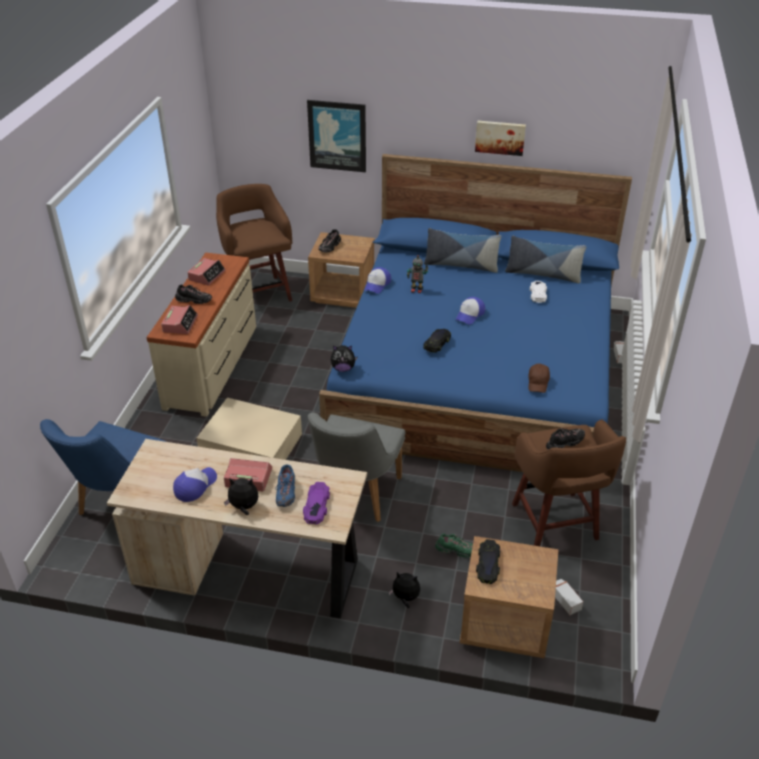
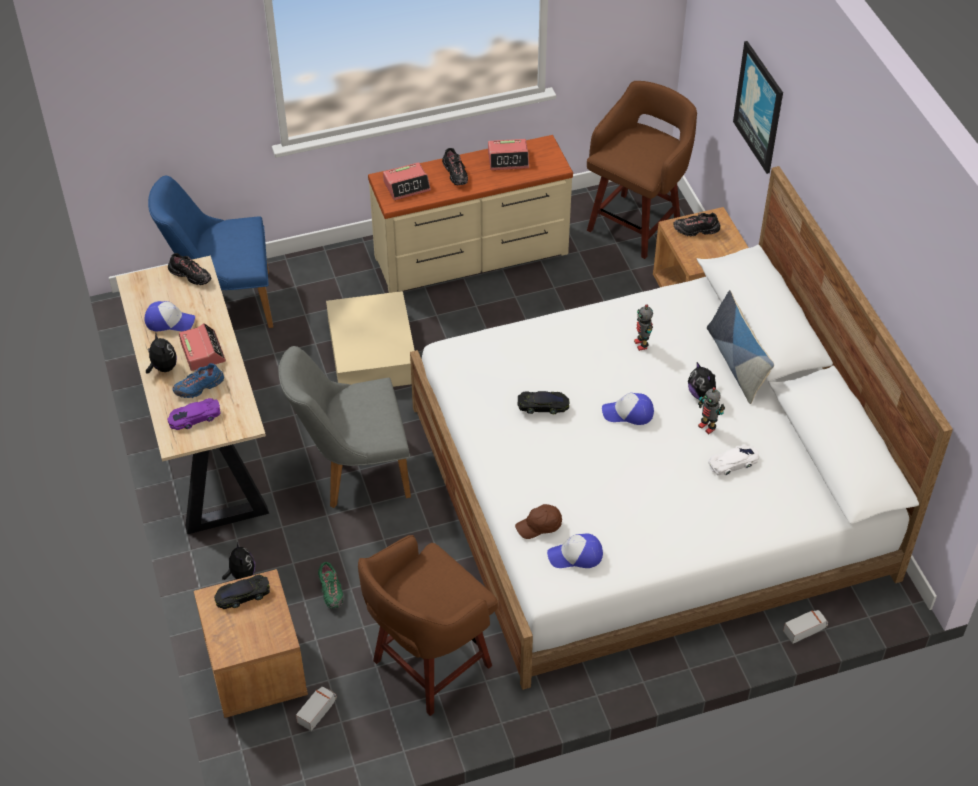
camera: 60 degrees right, 10 degrees up
(343, 368) = (443, 348): plush toy -> plush toy (702, 394)
(377, 284) = (625, 305): cap -> cap (576, 556)
(477, 371) = (648, 491): blue bed -> white bed
(500, 137) = (869, 249): picture -> none
(502, 293) = (707, 427): none -> toy robot
(543, 274) = (787, 452): pillow -> none
(564, 444) = (437, 586): black shoe -> black shoe (190, 276)

